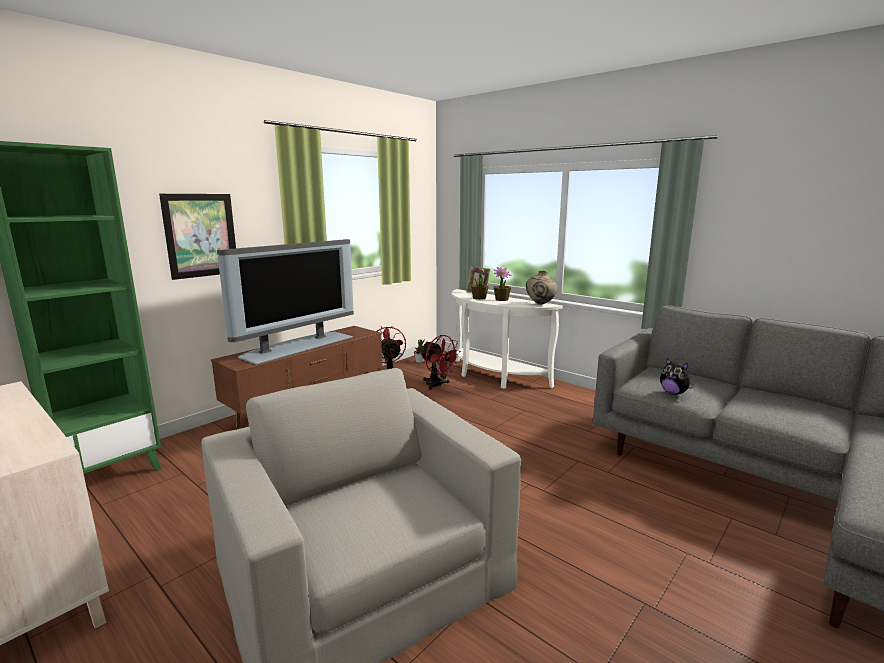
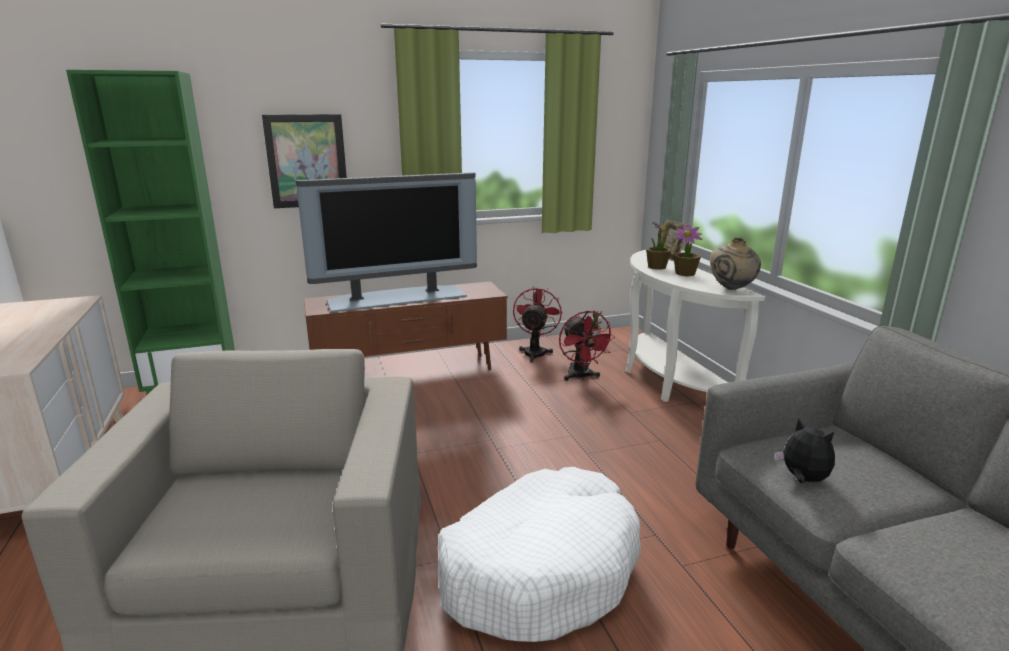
camera: 30 degrees right, 5 degrees up
(538, 501) = (539, 569): none -> white dog bed
(674, 393) = (802, 479): plush toy -> plush toy turned 150 degrees clockwise

